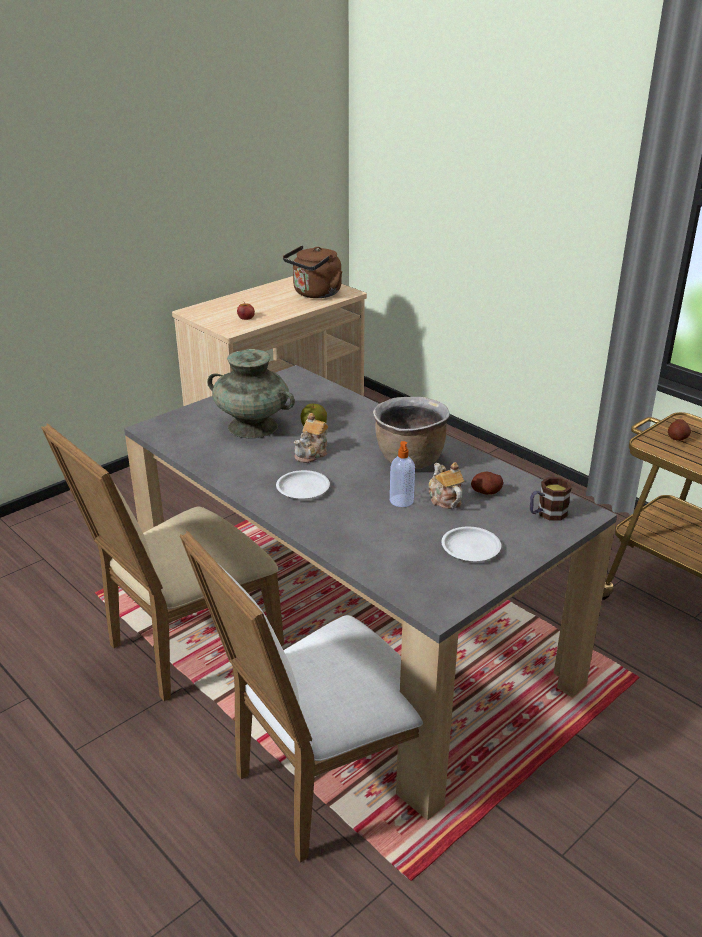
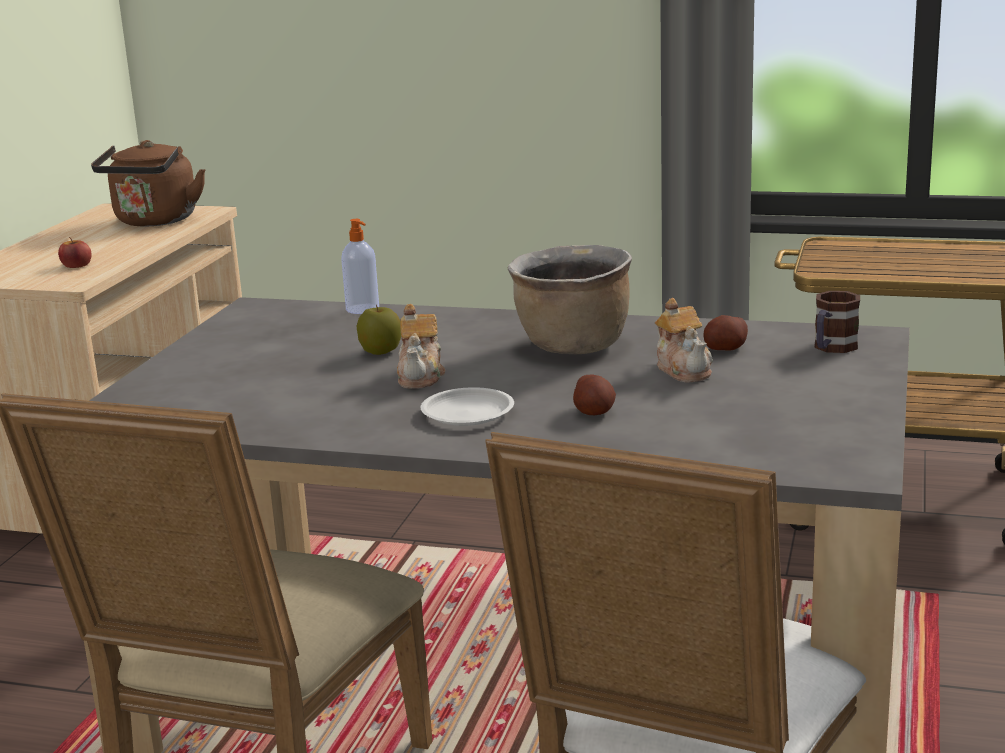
camera: 30 degrees left, 10 degrees down
(252, 427) = (277, 373): turquoise vase -> none
(401, 501) = (631, 387): soap dispenser -> soap dispenser (363, 309)
(444, 499) = (684, 370): teapot -> teapot turned 150 degrees counterclockwise
(471, 548) = (797, 404): white plate -> none
(677, 438) = (842, 259): potato -> potato (594, 412)

